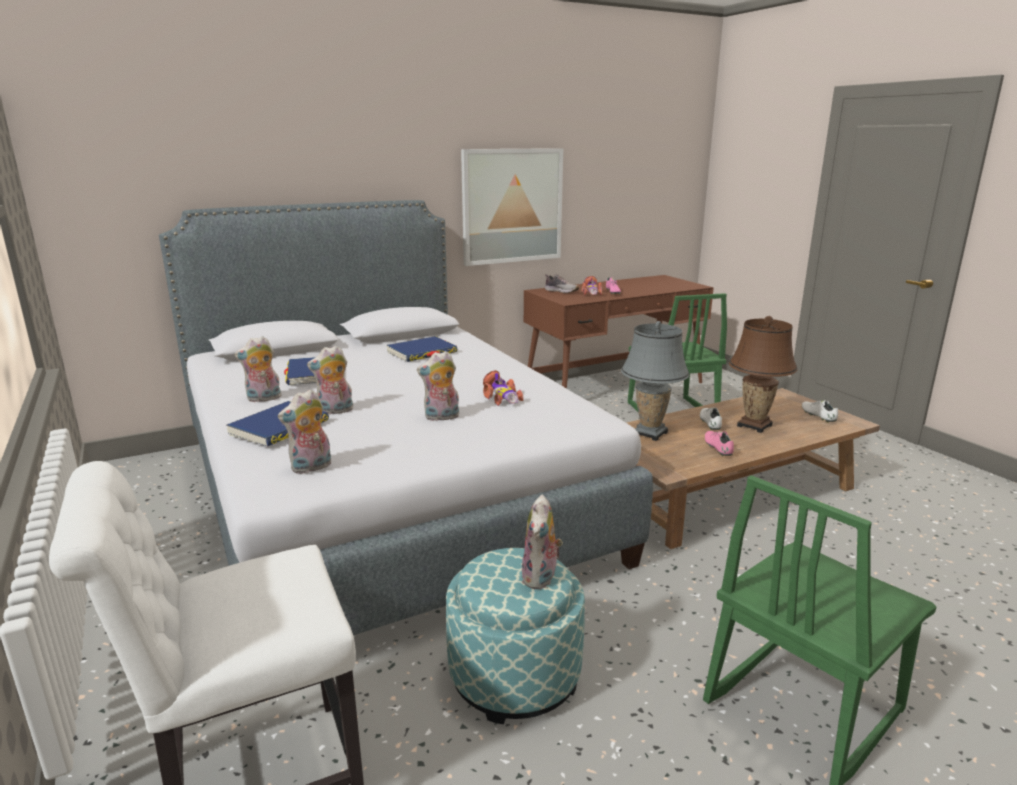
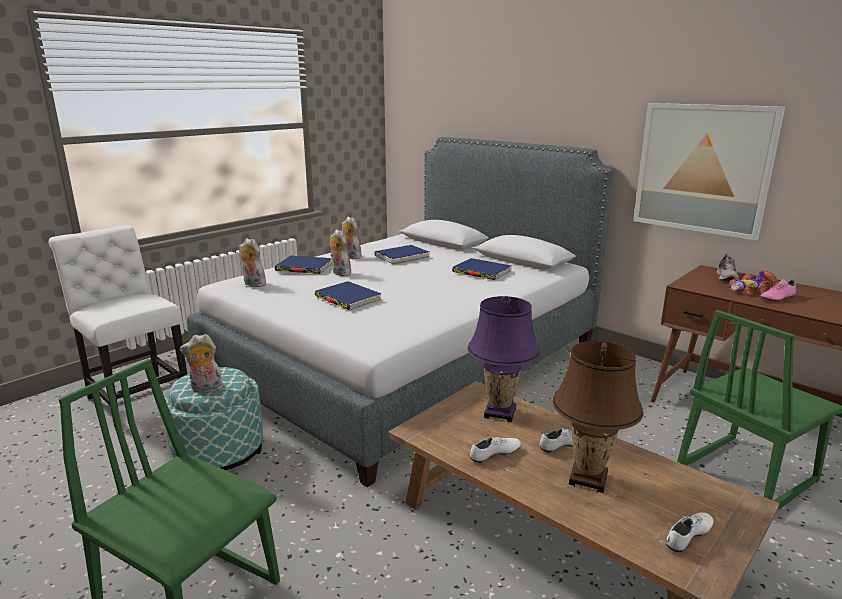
camera: 70 degrees right, 0 degrees up
(441, 417) = (348, 298): plush toy -> blue book
(501, 397) = (401, 308): toy car -> none
(650, 433) = (499, 412): grey table lamp -> purple table lamp
(718, 448) = (495, 455): pink shoe -> white shoe

